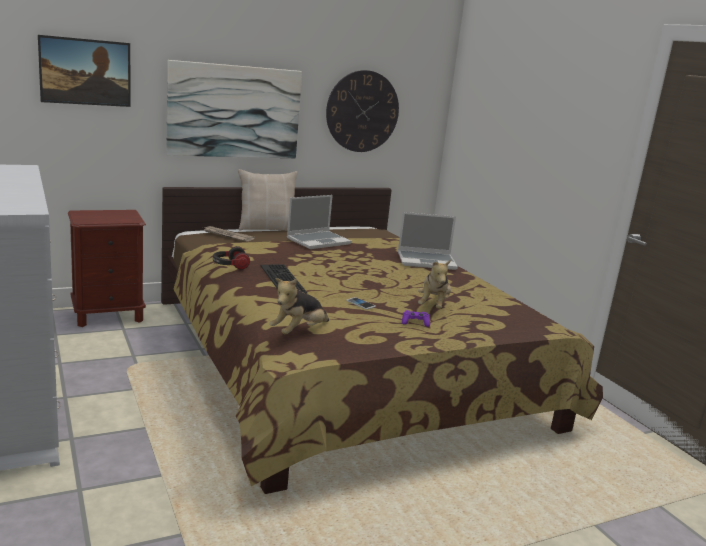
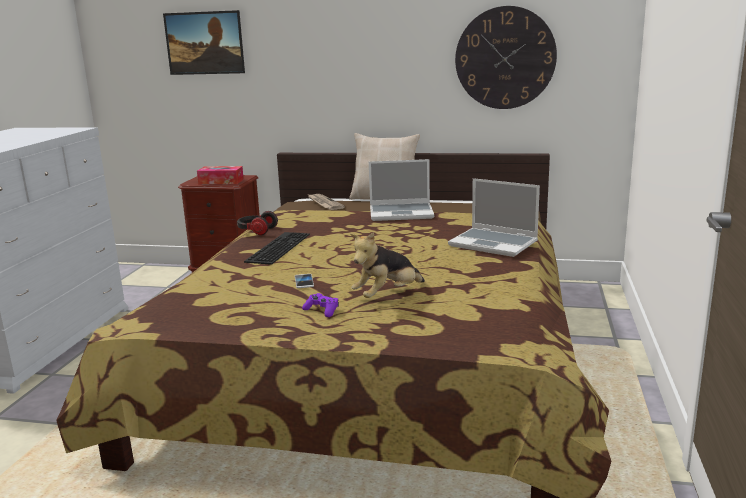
camera: 40 degrees right, 0 degrees up
(115, 218) = (221, 181): none -> tissue box
(234, 111) = (347, 70): picture -> none
(299, 332) = (181, 300): plush toy -> none

